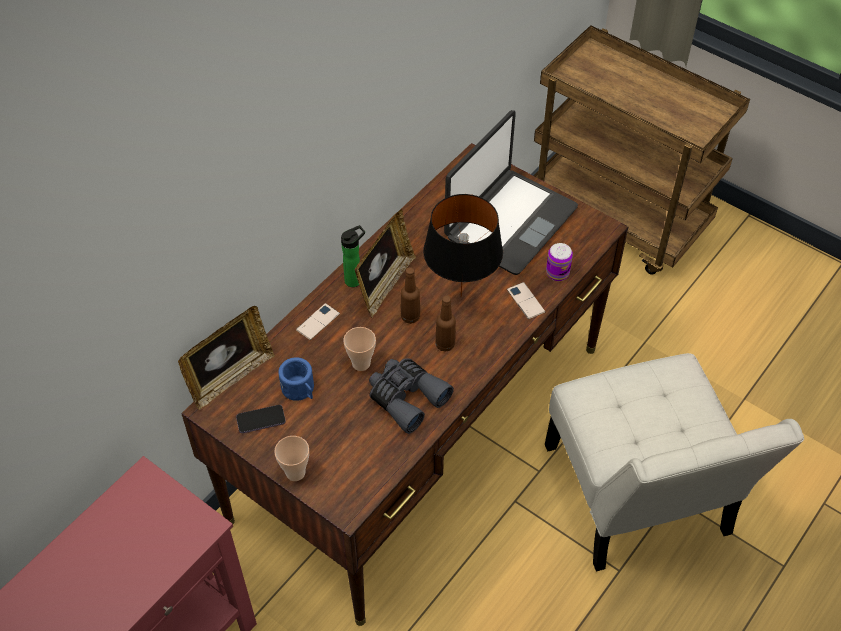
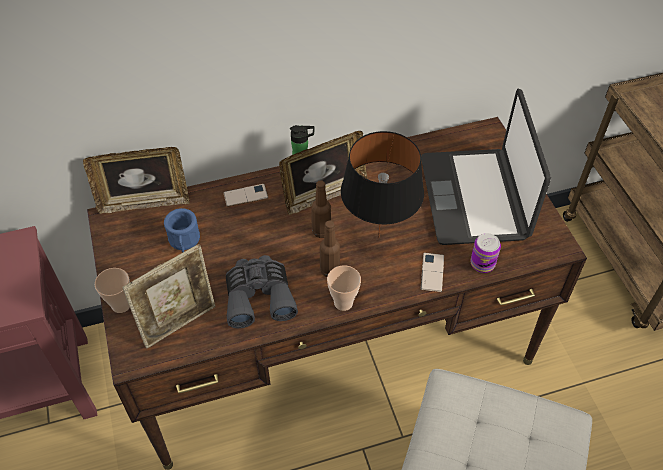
camera: 35 degrees right, 0 degrees up
(261, 420) = (135, 247): phone -> none
(360, 457) = (180, 323): none -> picture frame
(361, 363) = (249, 247): cup -> cup (343, 303)
(509, 222) = (475, 197): laptop -> laptop turned 105 degrees clockwise

